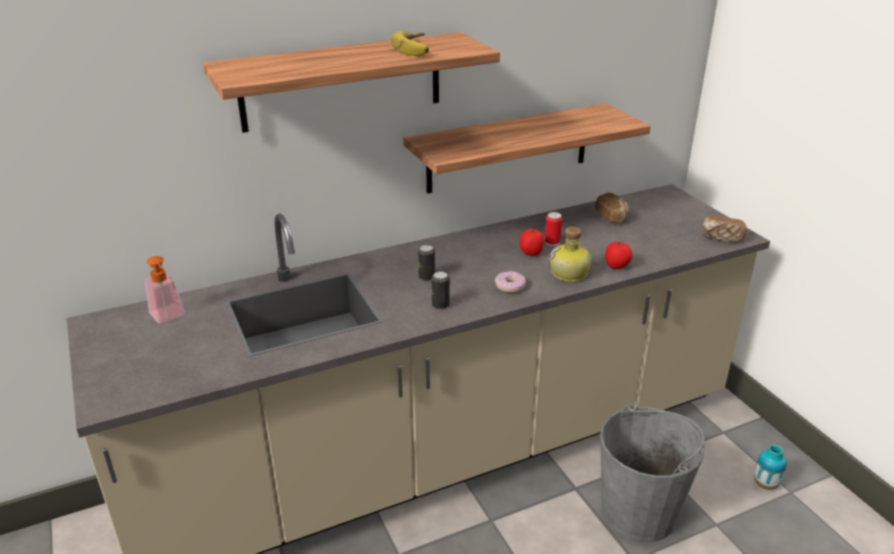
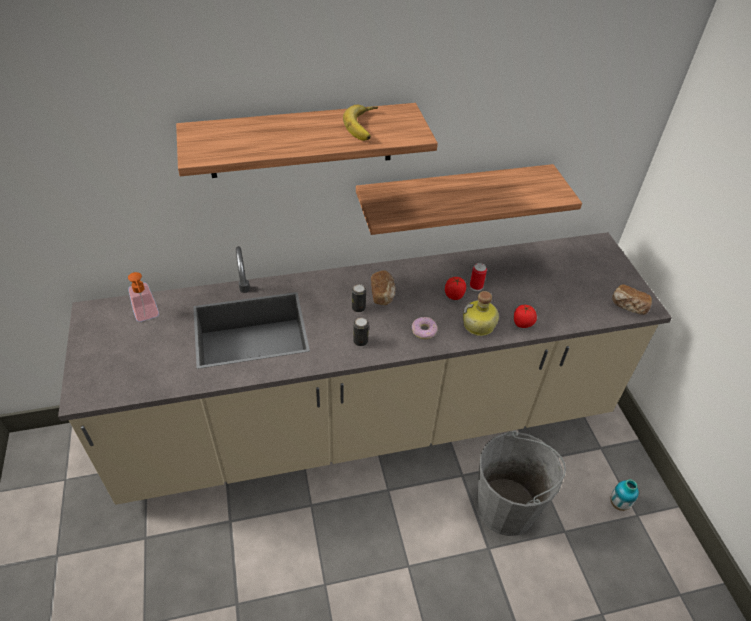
camera: 10 degrees right, 15 degrees up
(611, 217) = (538, 264): bread -> bread (383, 294)

